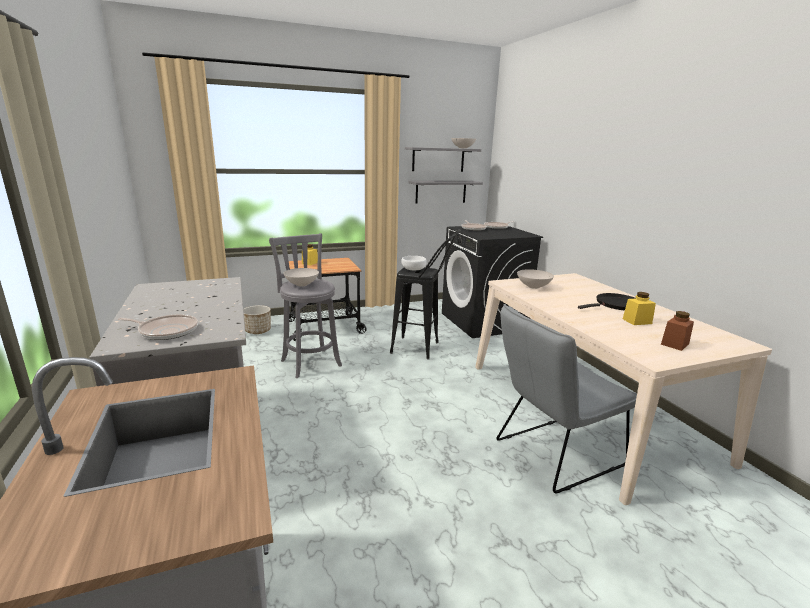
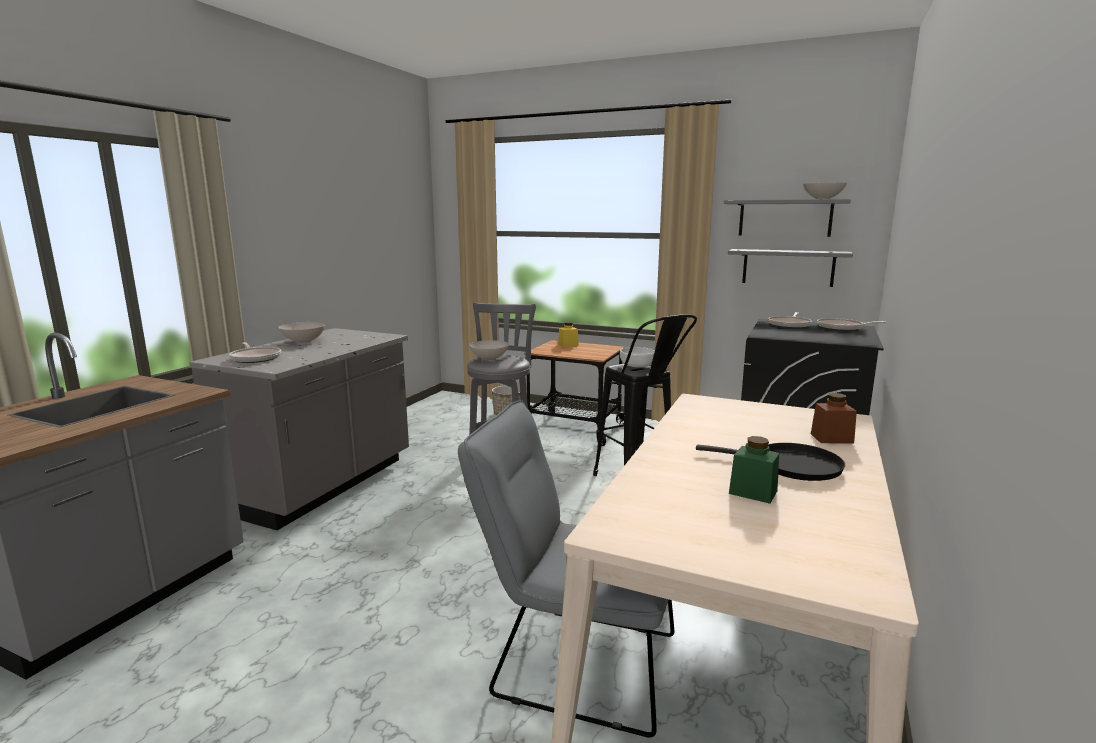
camera: 45 degrees right, 5 degrees down
(533, 286) = (726, 413): white bowl -> white bowl (304, 341)
(637, 321) = (753, 492): yellow jar -> green jar
(674, 344) = (713, 534): brown jar -> brown jar (831, 438)

